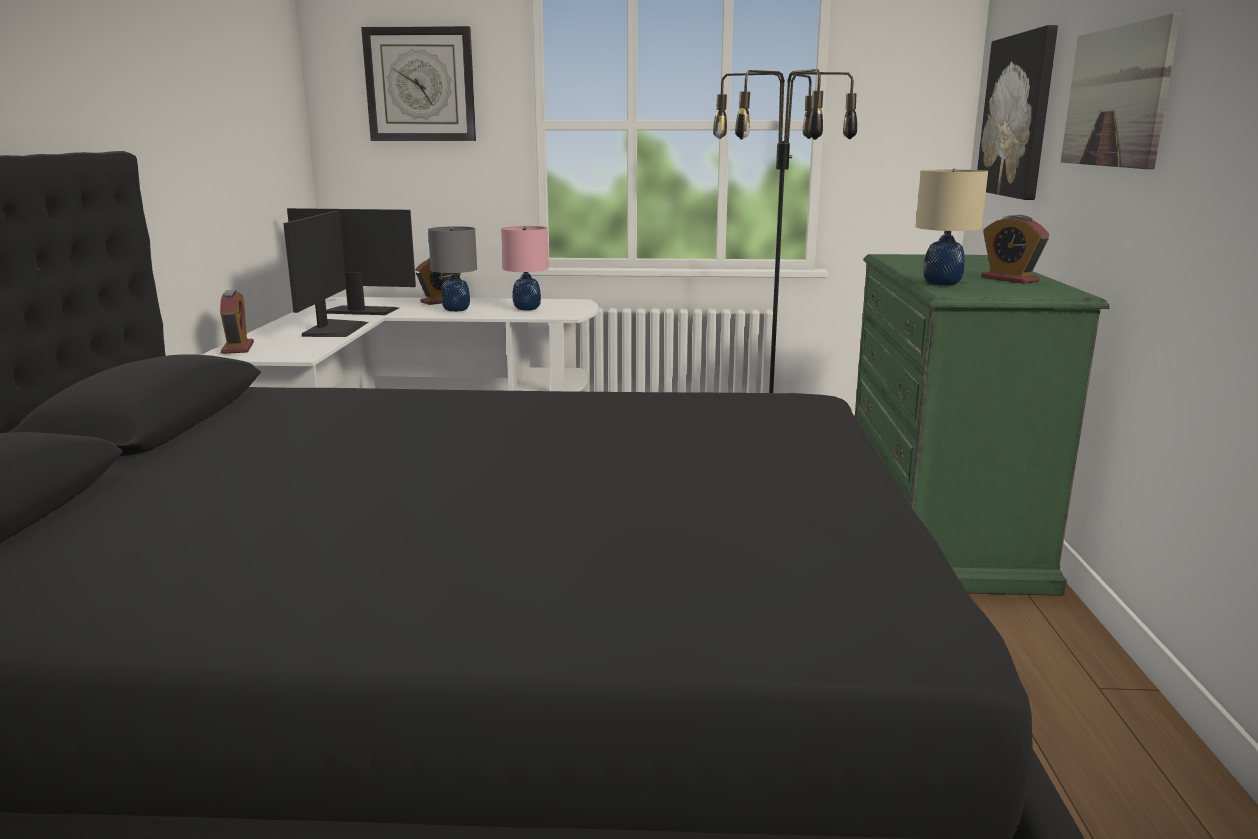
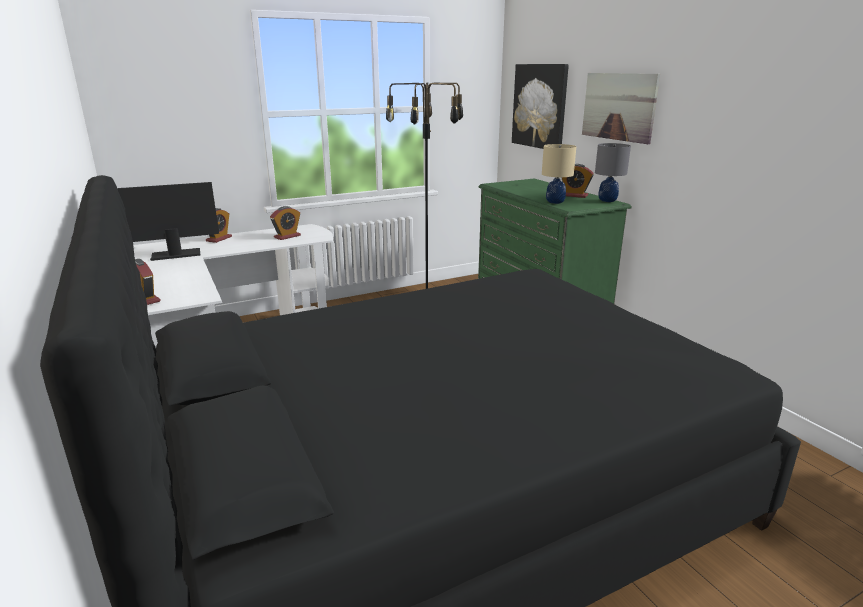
camera: 30 degrees left, 5 degrees up
(334, 329) = (185, 272): monitor -> none
(420, 85) = (176, 89): wall clock -> none
(455, 310) = (241, 244): grey table lamp -> grey table lamp (606, 201)
(528, 308) = (287, 236): pink table lamp -> alarm clock

